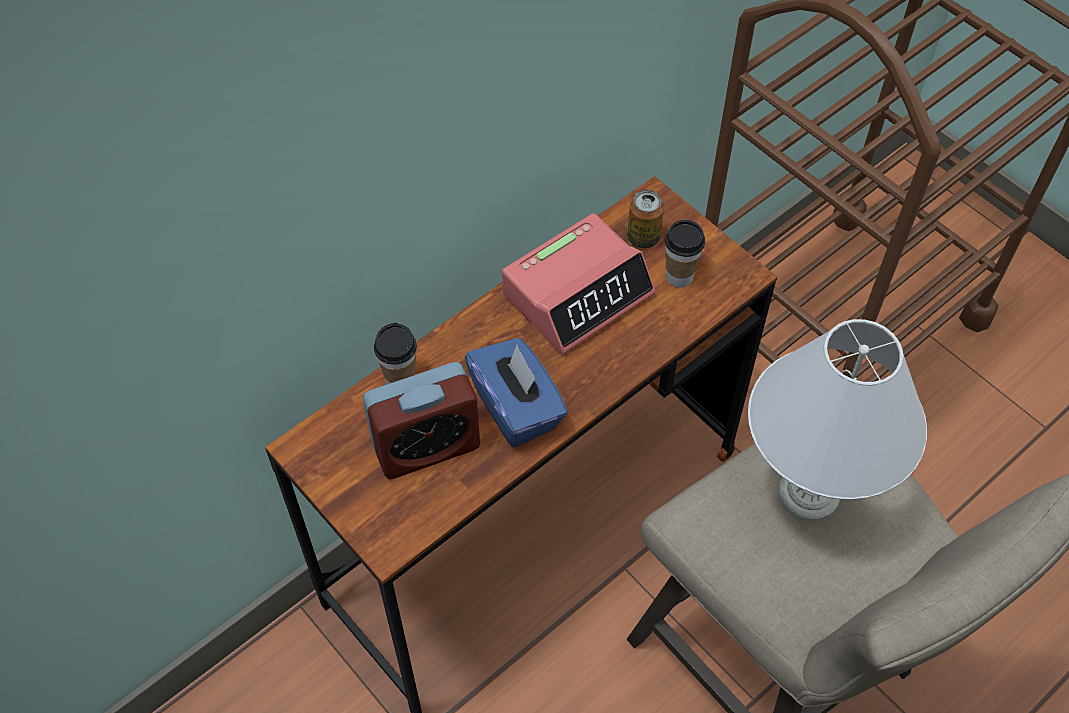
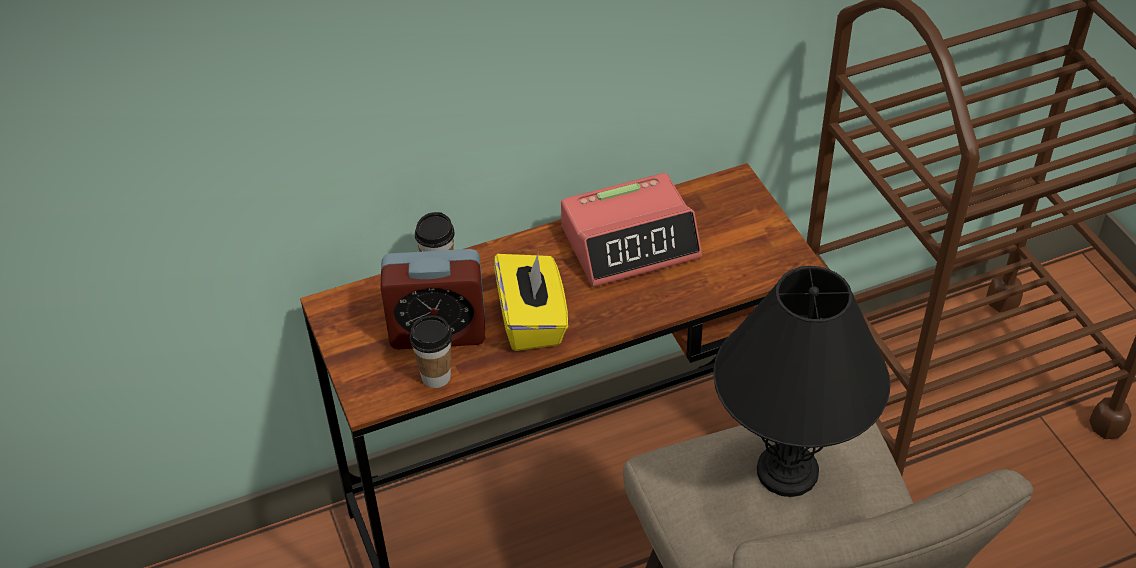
camera: 20 degrees right, 10 degrees down
(517, 408) = (532, 320): blue tissue box -> yellow tissue box
(643, 237) = (712, 210): can -> none
(679, 276) = (732, 249): cup -> cup (436, 377)
(810, 495) = (788, 472): white table lamp -> black table lamp

